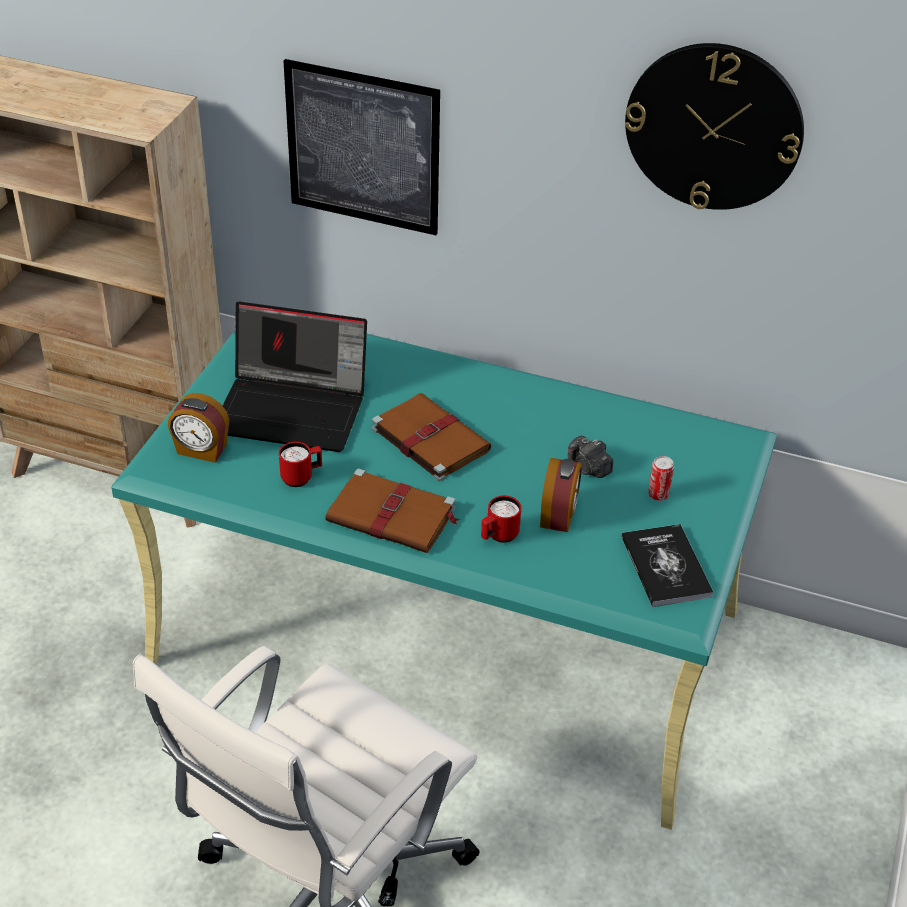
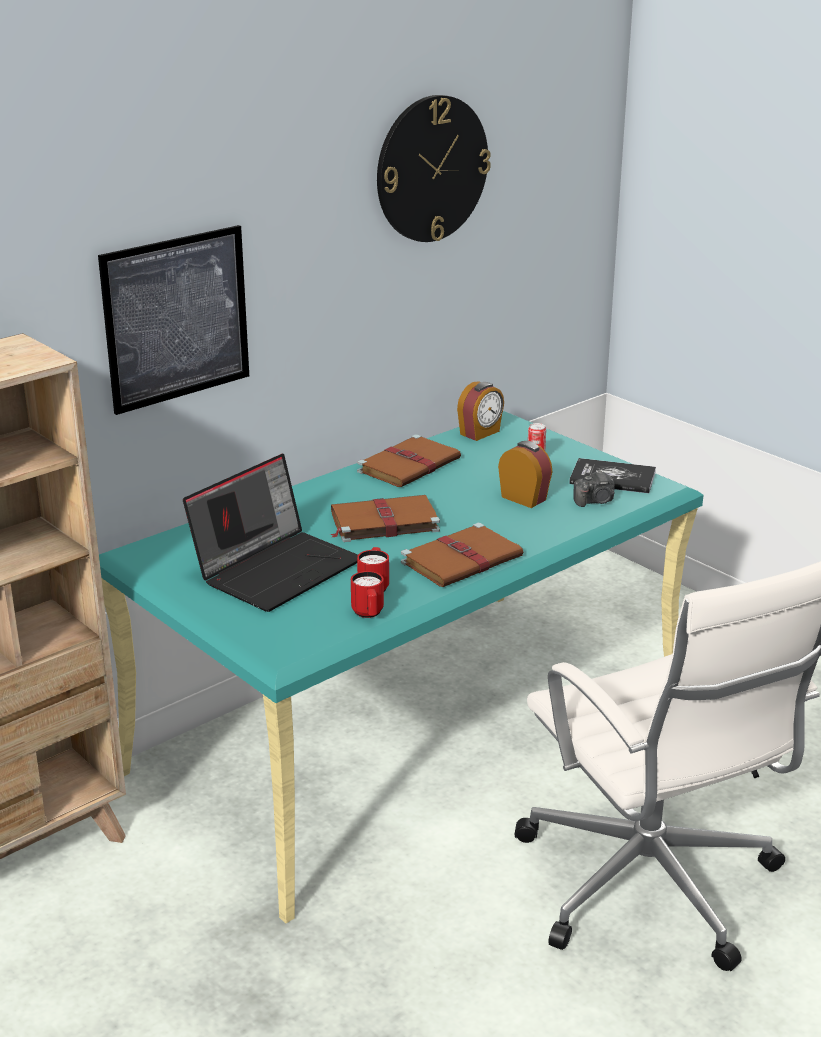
camera: 60 degrees left, 15 degrees down
(201, 450) = (284, 624): alarm clock -> alarm clock (480, 433)
(498, 536) = (527, 525): red mug -> red mug (368, 614)
(566, 412) = (410, 465): none -> brown book
(588, 468) = (482, 474): camera -> camera (595, 501)

